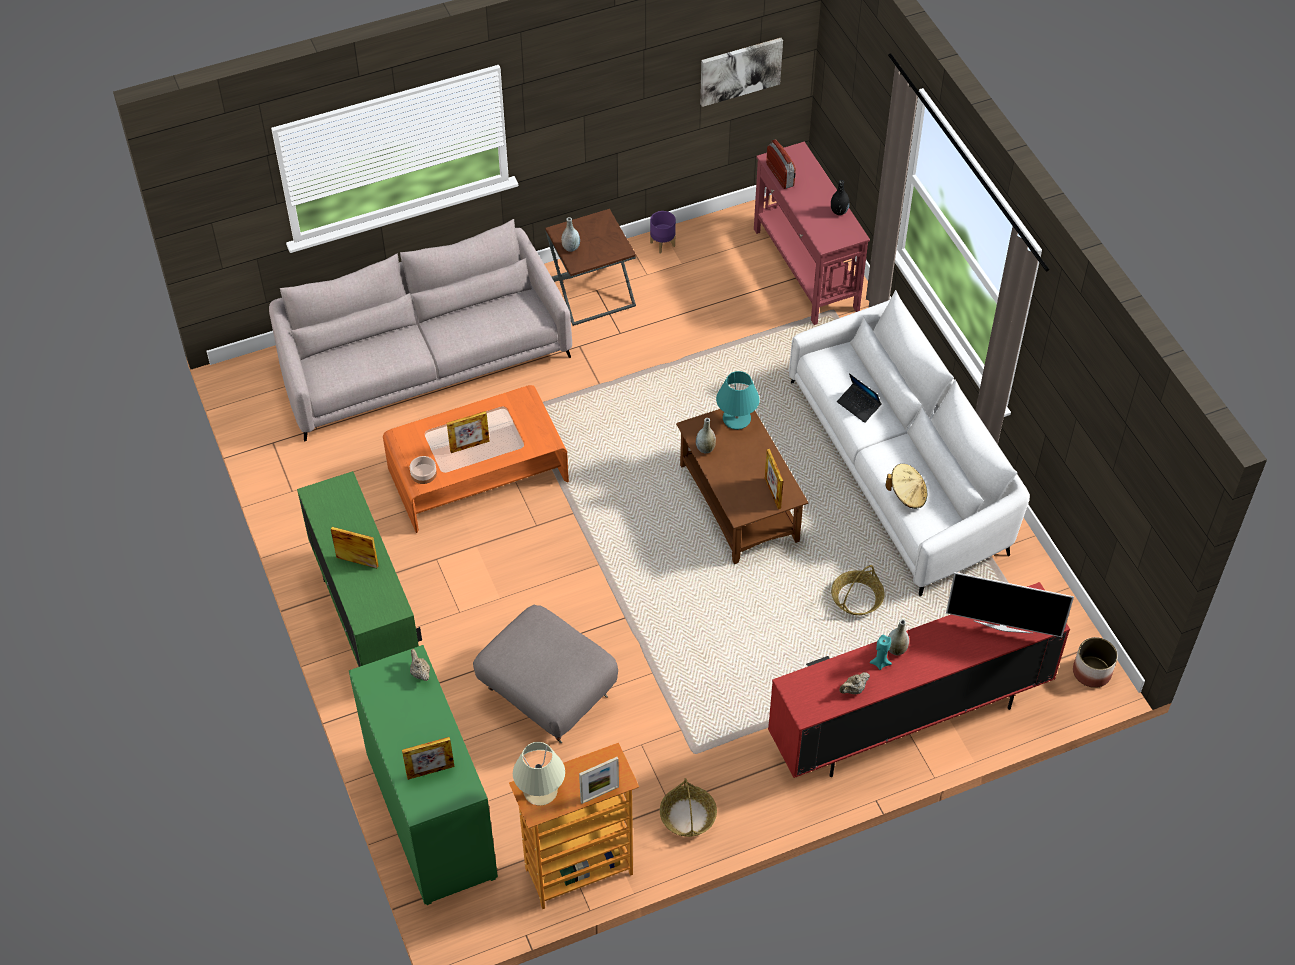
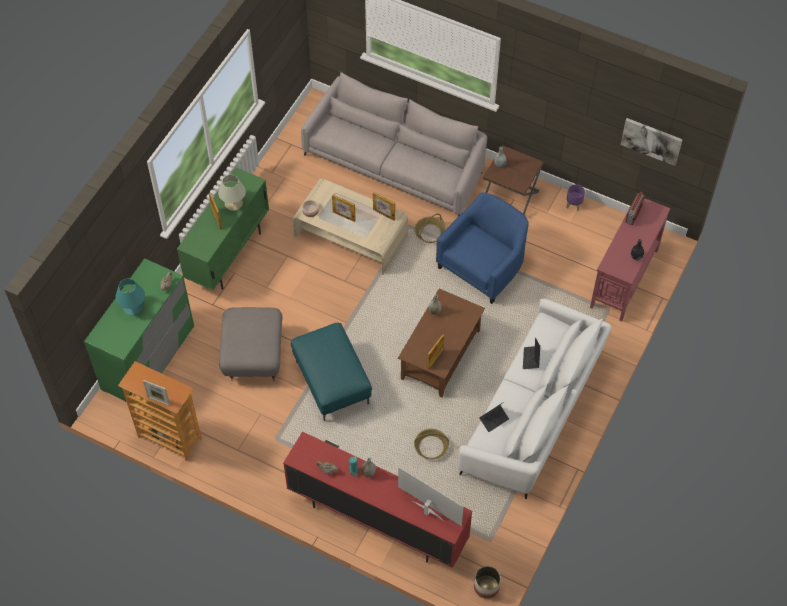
camera: 50 degrees right, 5 degrees up
(430, 771) = (118, 328): picture frame -> picture frame (384, 214)
(478, 475) = (351, 236): orange coffee table -> beige coffee table
(540, 790) = (140, 376): beige table lamp -> beige table lamp (234, 203)
(658, 380) = (483, 266): none -> blue armchair
(669, 638) = (331, 382): none -> turquoise ottoman
(687, 816) = (237, 461): basket -> basket (430, 232)
(736, 419) = (466, 312): turquoise table lamp -> turquoise table lamp (133, 307)
(907, 495) = (494, 419): beige hat -> laptop
(1003, 626) = (427, 511): television -> television turned 150 degrees clockwise

